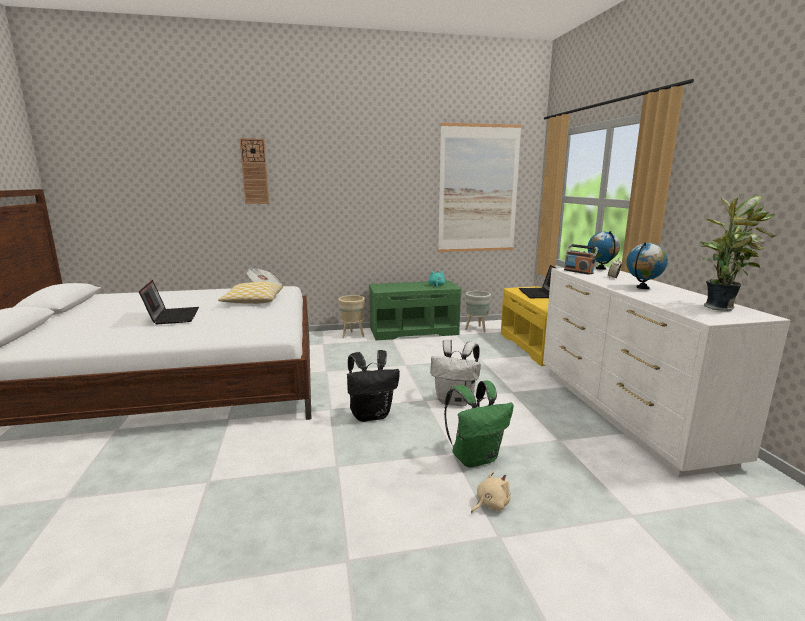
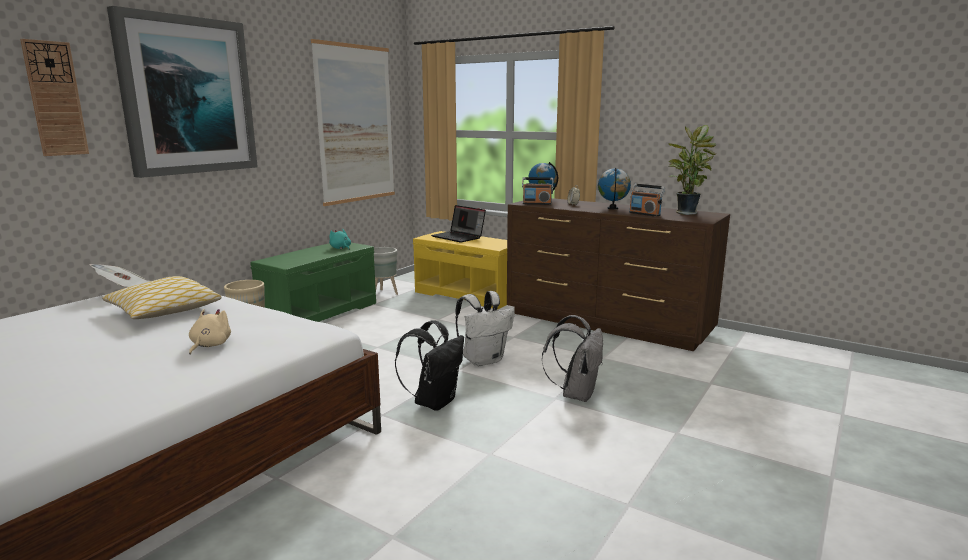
camera: 45 degrees left, 0 degrees up
(172, 316) = (90, 359): laptop -> none
(335, 168) = (187, 96): none -> picture
(475, 457) = (576, 394): green backpack -> grey backpack
(490, 504) = (639, 417): beige plush toy -> beige plush toy (209, 345)
(626, 412) = (607, 323): white dresser -> brown dresser
(658, 299) = (645, 214): none -> radio

